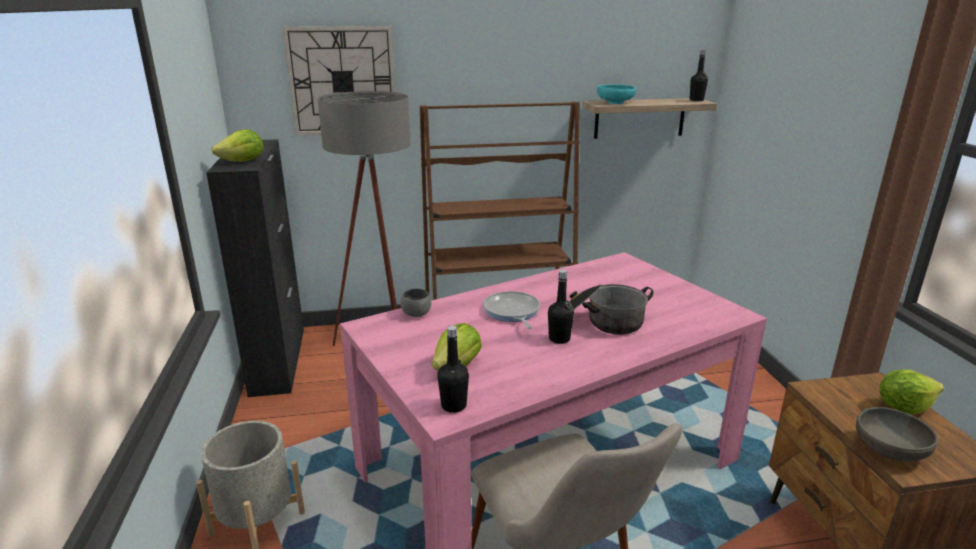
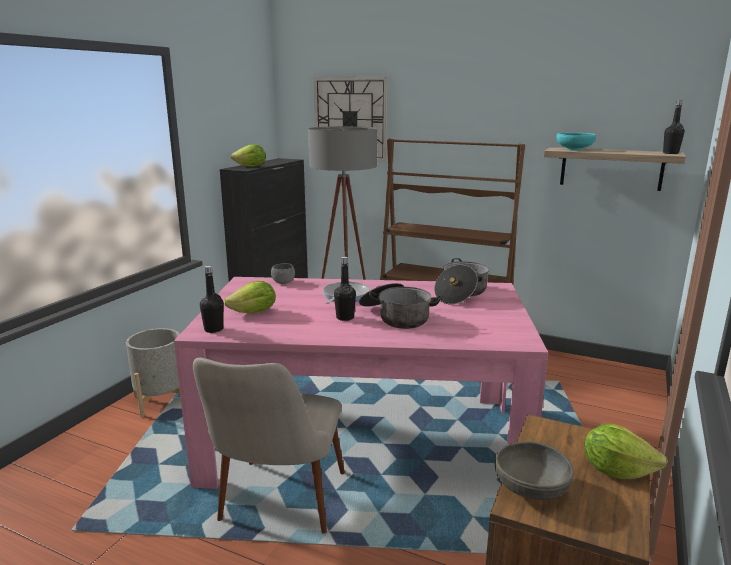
camera: 35 degrees right, 5 degrees down
(607, 276) = (461, 293): none -> cooking pot

